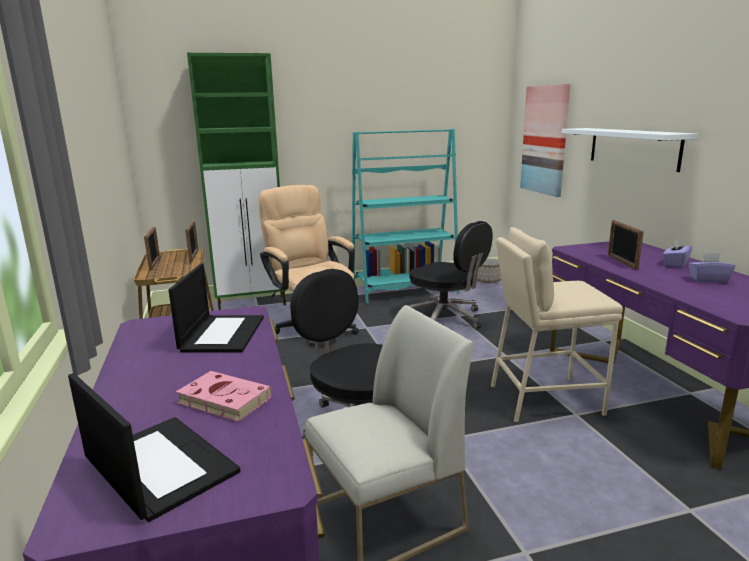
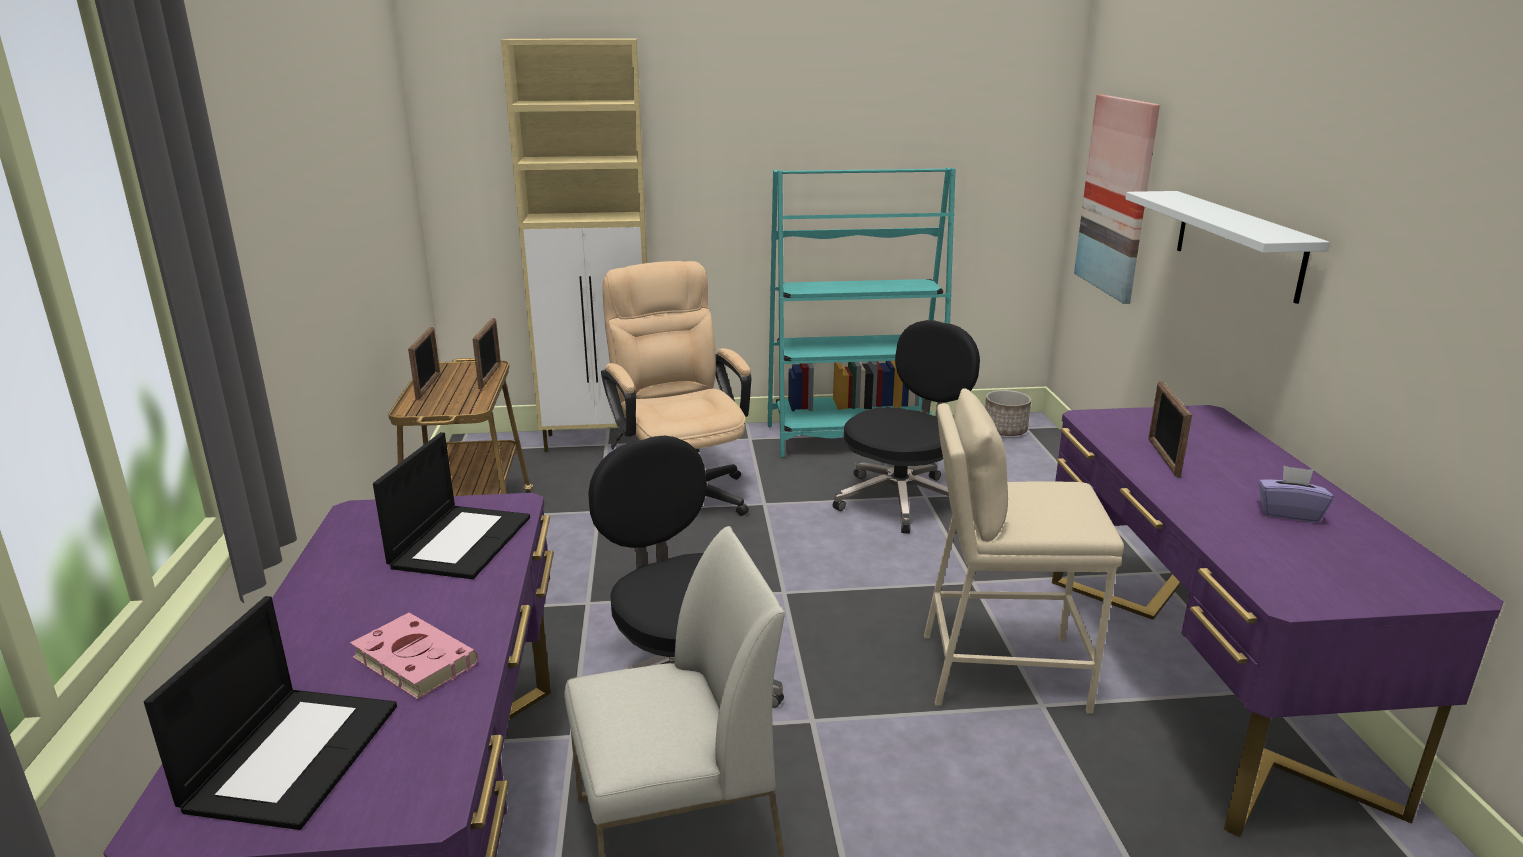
camera: 10 degrees right, 5 degrees up
(158, 466) = (293, 754): laptop -> laptop turned 45 degrees clockwise
(253, 304) = (601, 441): green cabinet -> beige cabinet
(446, 318) = (902, 499): black office chair -> black office chair turned 105 degrees counterclockwise
(675, 264) = (1256, 471): purple tissue box -> none

